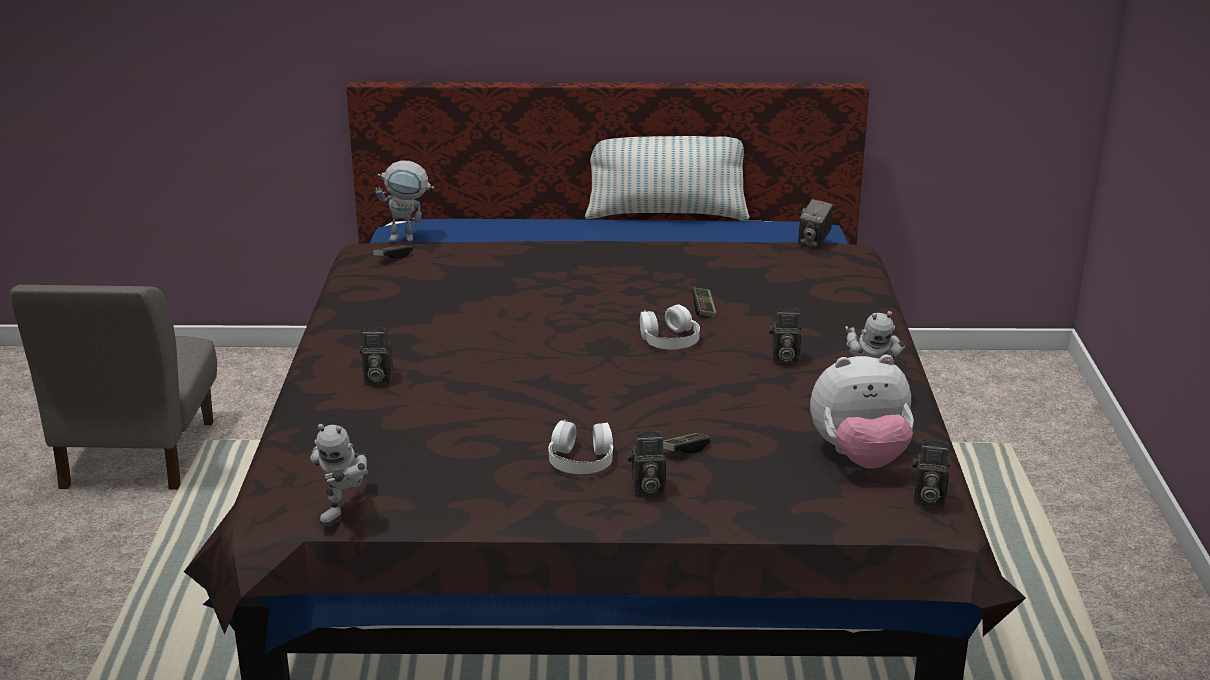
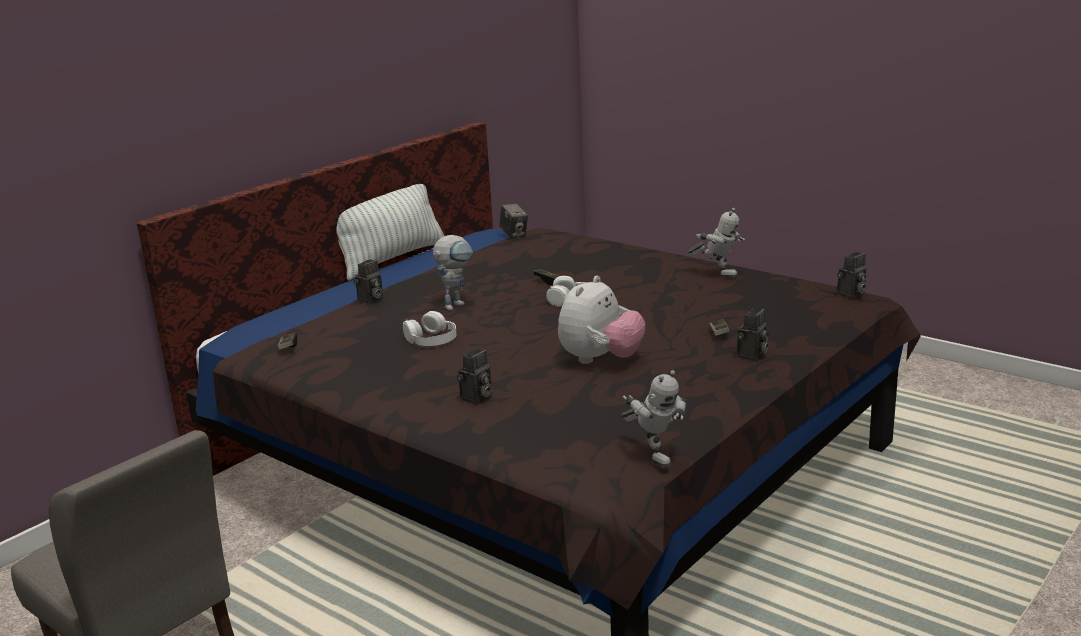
camera: 50 degrees left, 5 degrees down
(409, 238) = (264, 335): toy robot -> toy robot (456, 304)
(581, 459) = (690, 363): white headphones -> white headphones (431, 339)
(783, 359) = (648, 281): camera -> camera (370, 300)
(860, 457) = (788, 296): plush toy -> plush toy (600, 360)

